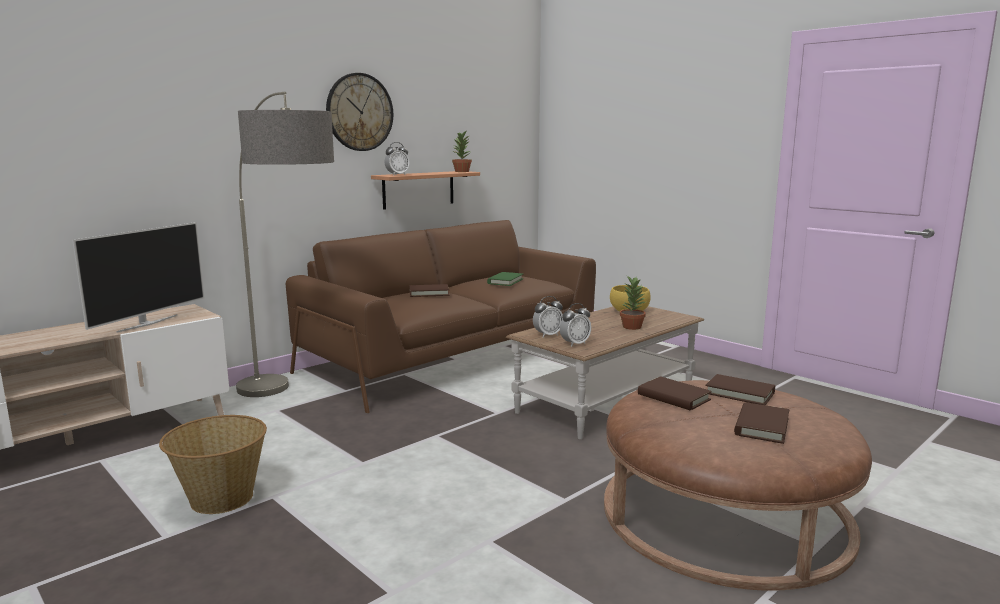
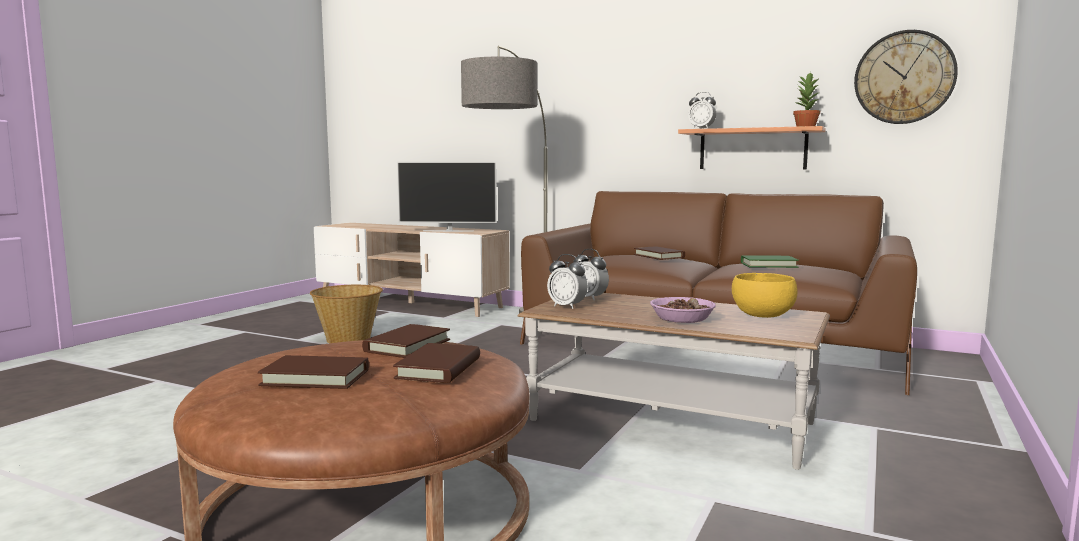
camera: 70 degrees right, 5 degrees down
(359, 112) = (679, 63): wall clock -> wall clock (904, 77)
(631, 327) = (682, 318): potted plant -> bowl

